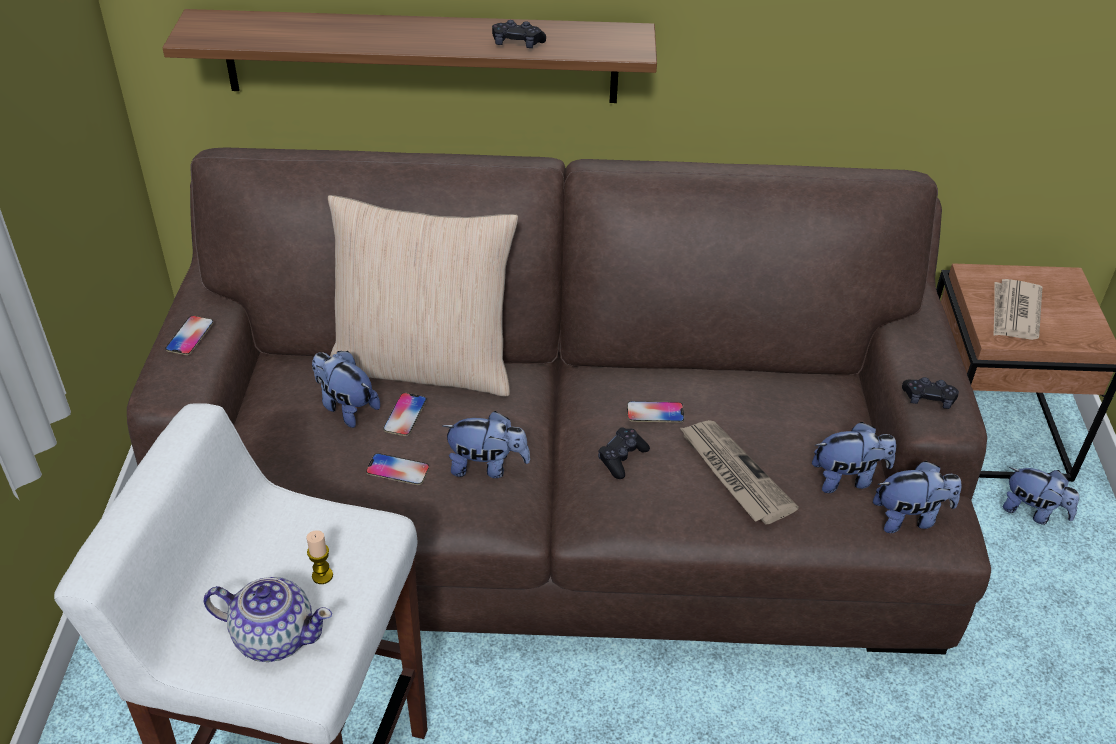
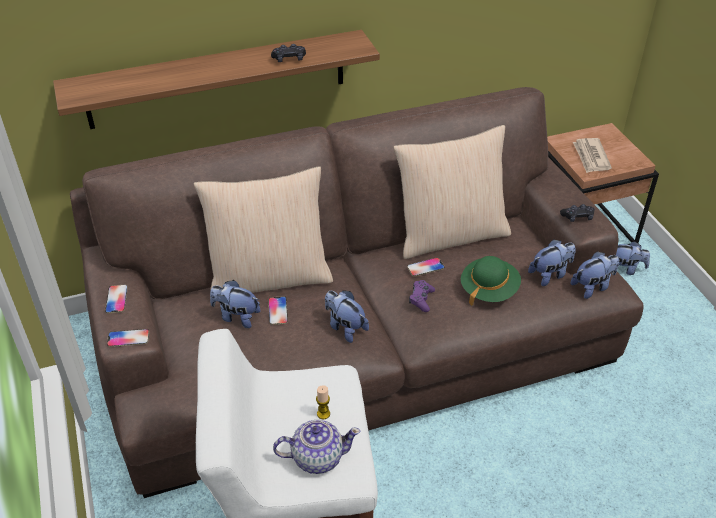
camera: 20 degrees left, 0 degrees up
(397, 470) = (293, 345): phone -> phone (128, 338)
(487, 466) = (345, 327): plush toy -> plush toy turned 120 degrees counterclockwise
(622, 458) = (421, 299): black game controller -> purple game controller
(723, 375) = (450, 235): none -> beige pillow
(733, 473) = (489, 290): newspaper -> green hat

